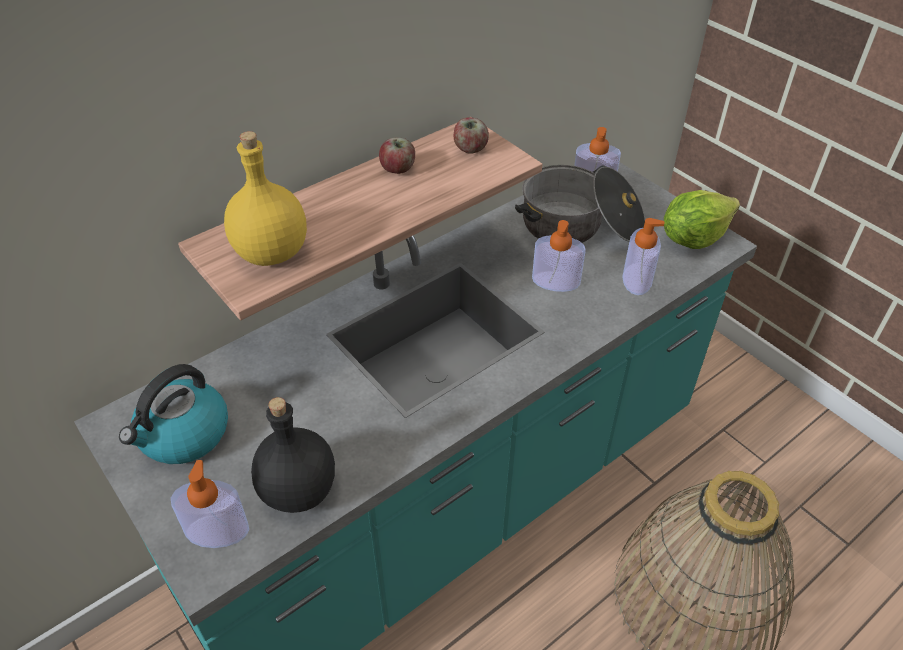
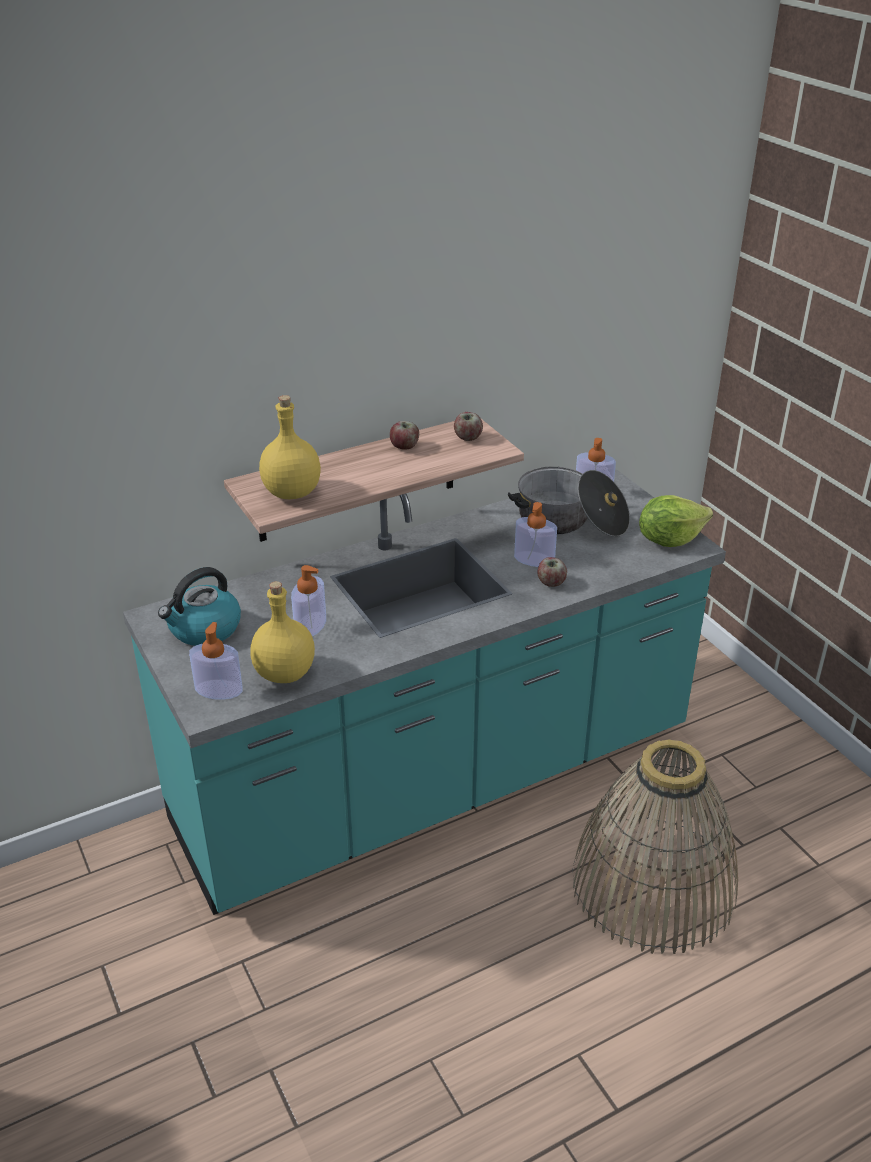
camera: 10 degrees right, 10 degrees down
(297, 490) = (284, 673): black bottle -> yellow bottle
(584, 312) = (551, 583): none -> apple
(637, 279) = (606, 565): soap dispenser -> soap dispenser (310, 625)

